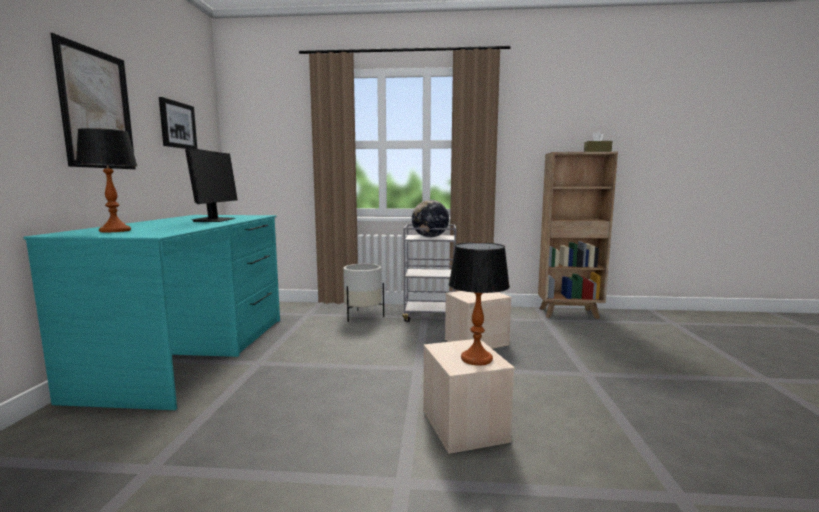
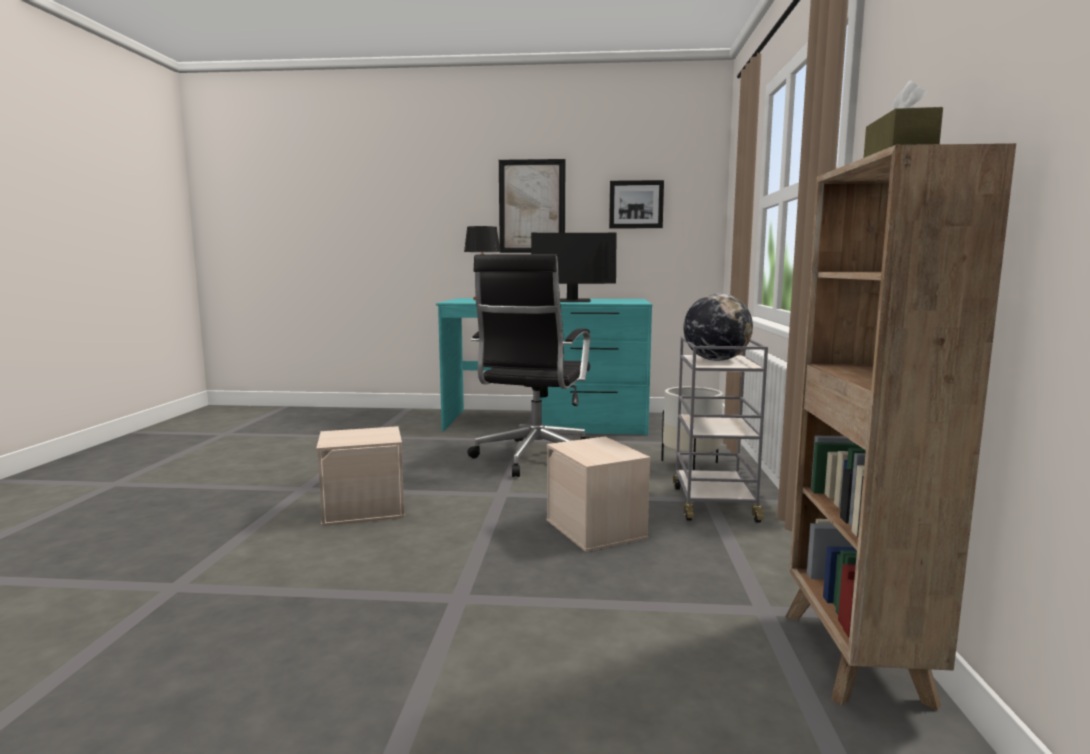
camera: 90 degrees right, 0 degrees up
(326, 358) = (534, 458): none -> black office chair
(477, 359) = (346, 438): table lamp -> none

